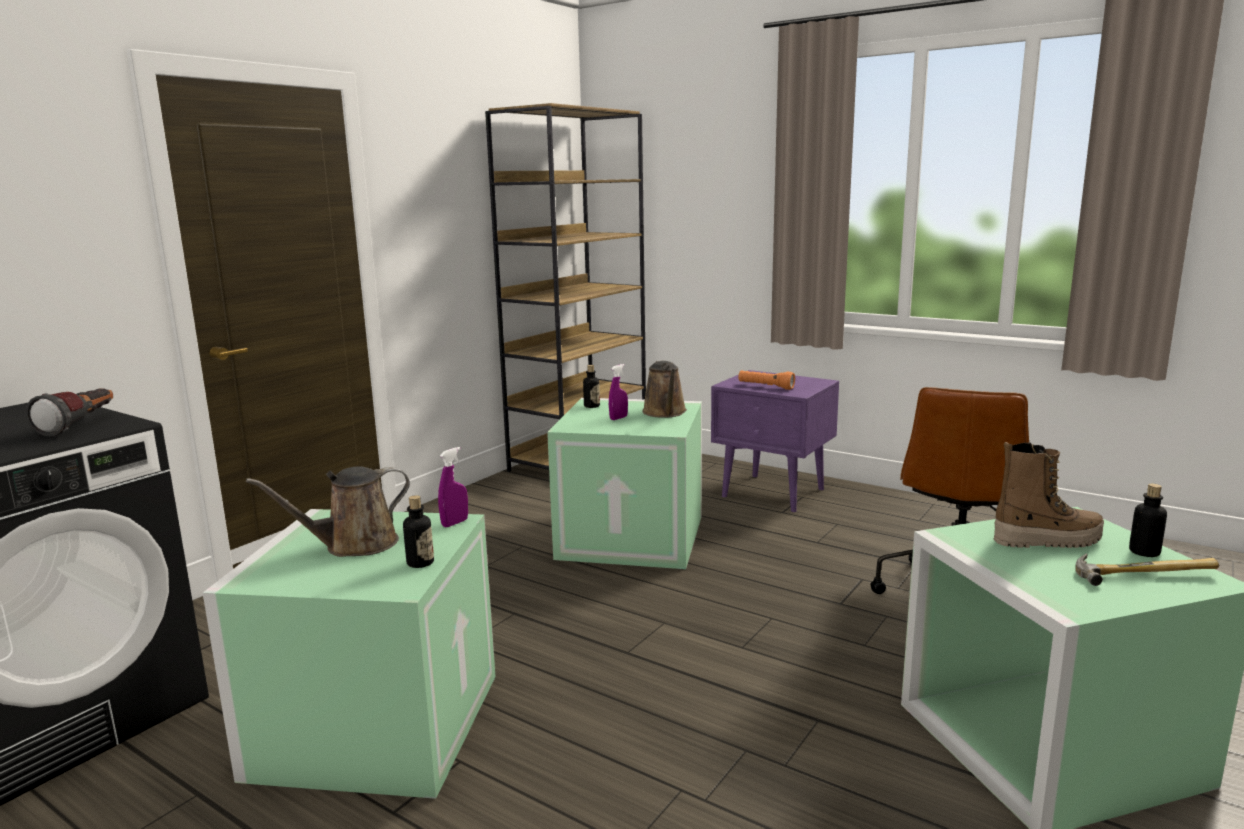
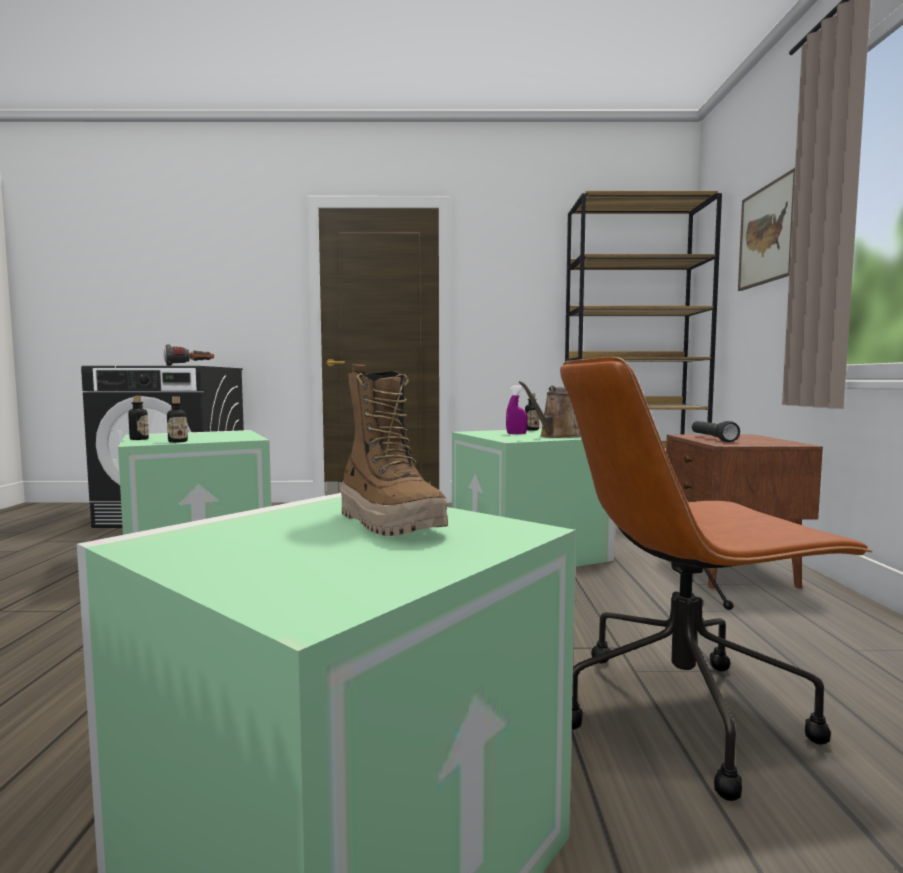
camera: 55 degrees right, 10 degrees down
(354, 545) = (199, 436): brown watering can -> none
(455, 523) = (247, 439): purple spray bottle -> none
(716, 177) = (767, 234): none -> picture
(765, 387) = (712, 439): orange flashlight -> black flashlight
(774, 493) = (731, 572): purple nightstand -> brown nightstand
(1140, 572) = (308, 565): hammer -> none
(1144, 552) = (411, 565): bottle -> bottle (139, 439)

